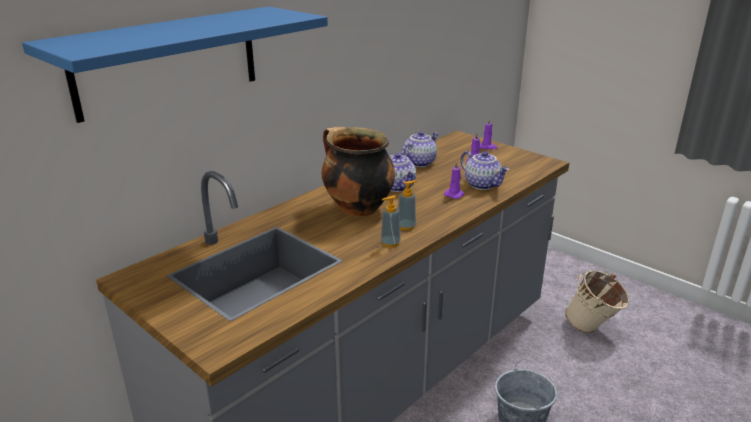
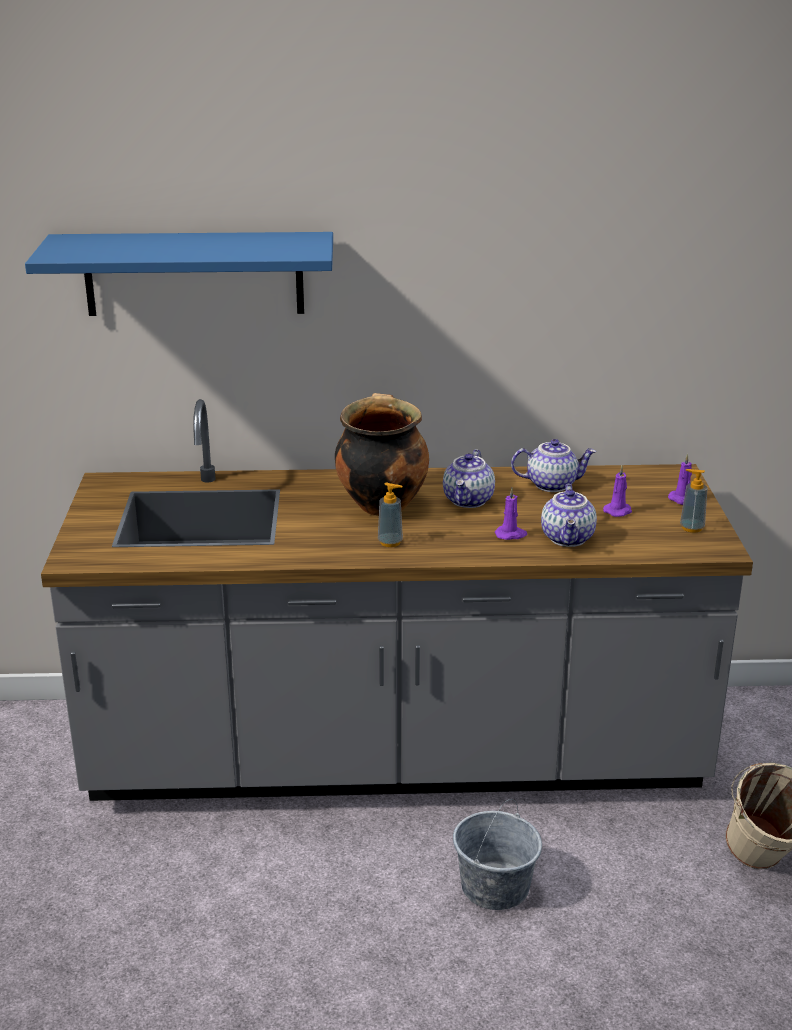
camera: 45 degrees right, 0 degrees up
(390, 243) = (343, 549): soap dispenser -> soap dispenser (691, 528)

